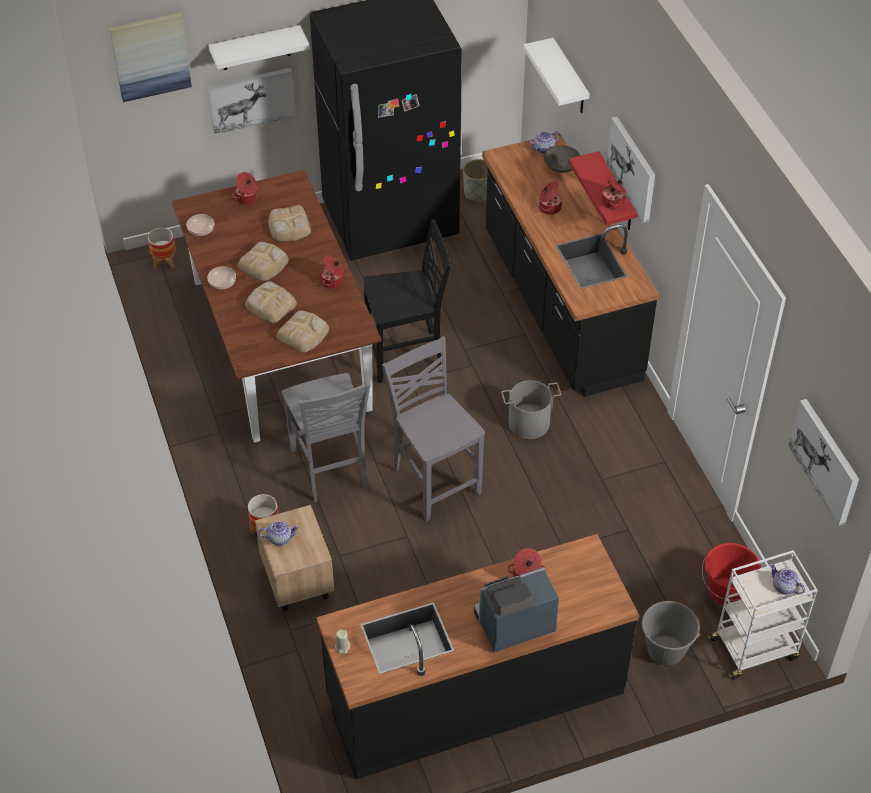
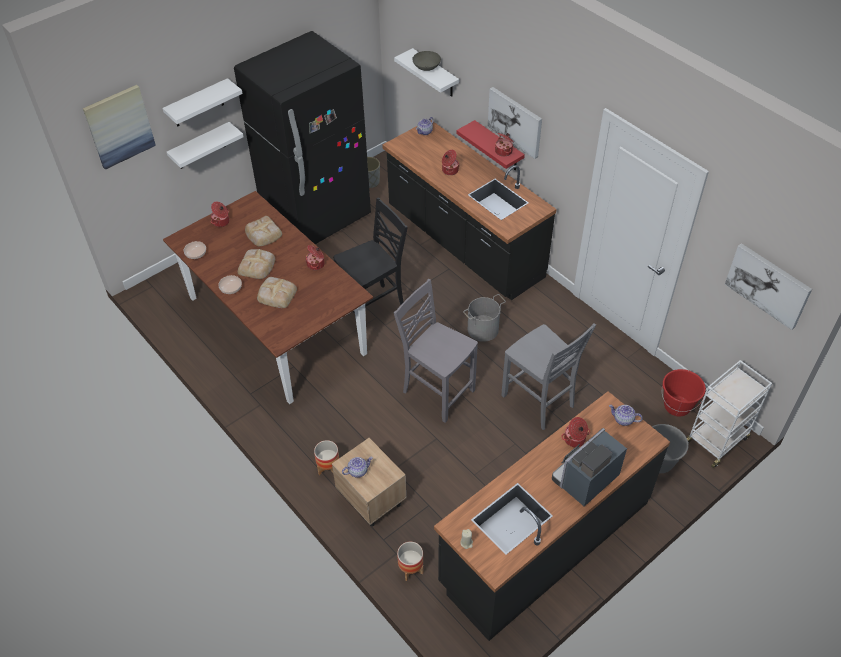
camera: 20 degrees left, 0 degrees up
(164, 261) = (160, 290): planter -> planter (410, 569)
(251, 99) = (200, 146): picture -> white shelf
(304, 334) = (312, 308): bread -> none
(330, 469) = (356, 406): grey chair -> grey chair (539, 401)
(561, 168) = (444, 142): grey bowl -> grey bowl (427, 68)
(784, 587) = (744, 388): teapot -> teapot (623, 419)

